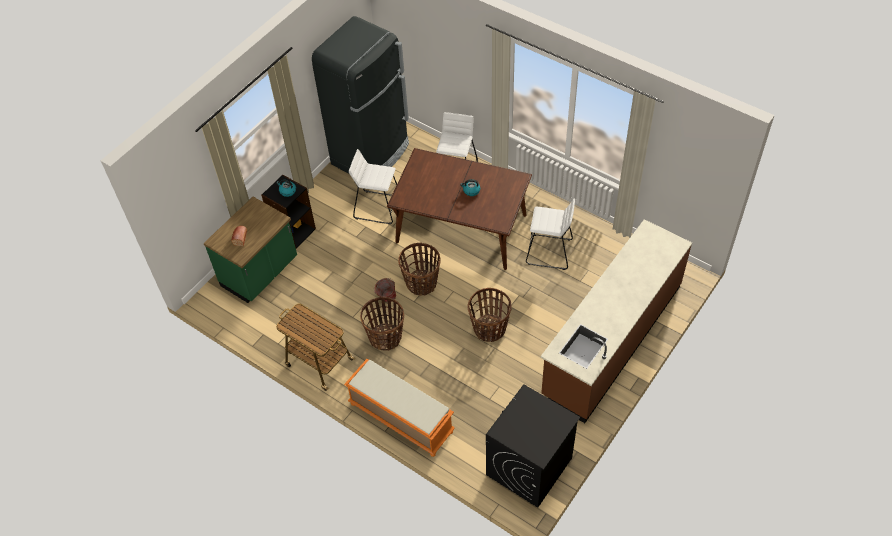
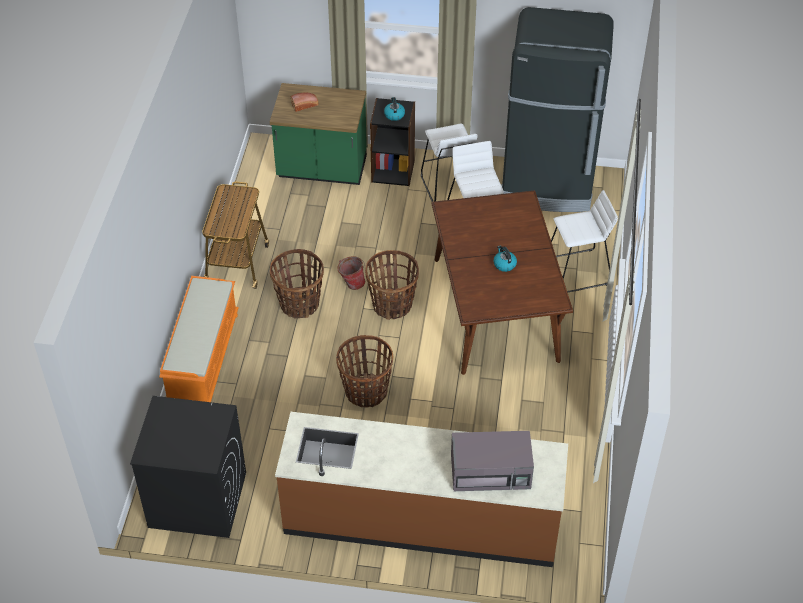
camera: 60 degrees right, 5 degrees down
(549, 252) = (517, 407): white stool -> white stool (448, 186)
(646, 265) = (491, 471): none -> grey microwave

